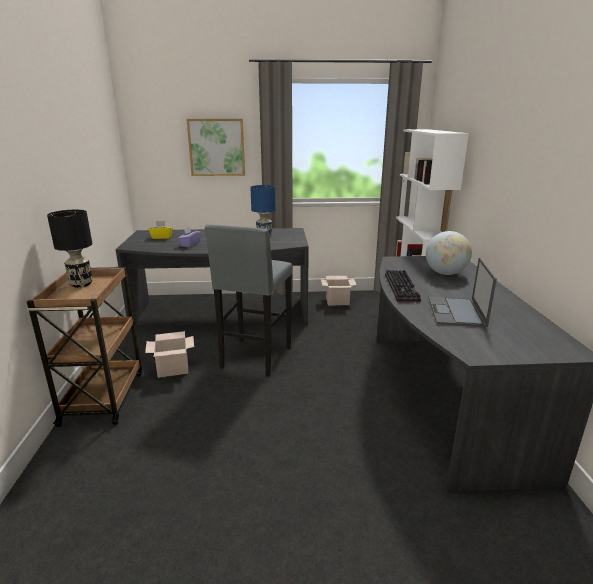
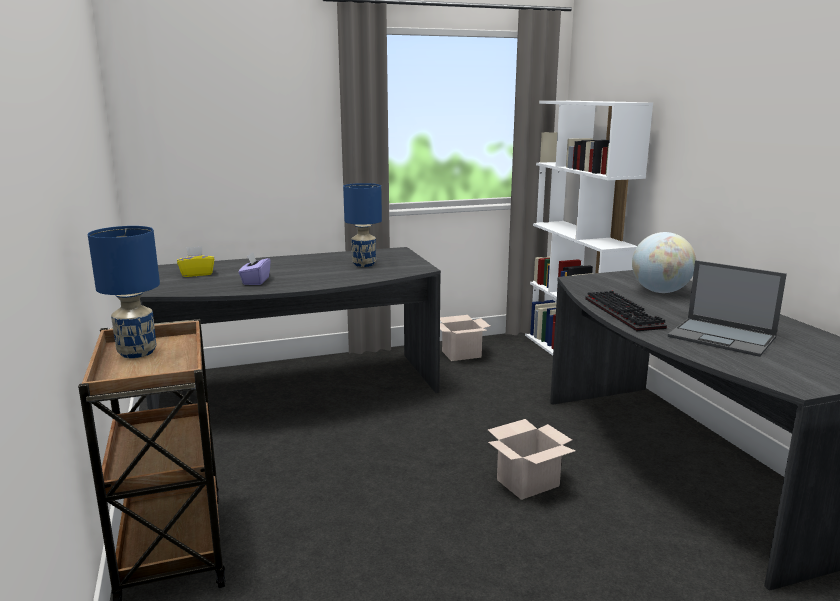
camera: 15 degrees left, 5 degrees down
(81, 284) = (138, 352): black table lamp -> blue table lamp
(174, 368) = (268, 483): cardboard box -> cardboard box (528, 482)
(216, 147) = (269, 129): picture -> none
(254, 358) = (389, 450): grey stool -> none
(456, 312) = (723, 337): laptop -> laptop turned 45 degrees counterclockwise

